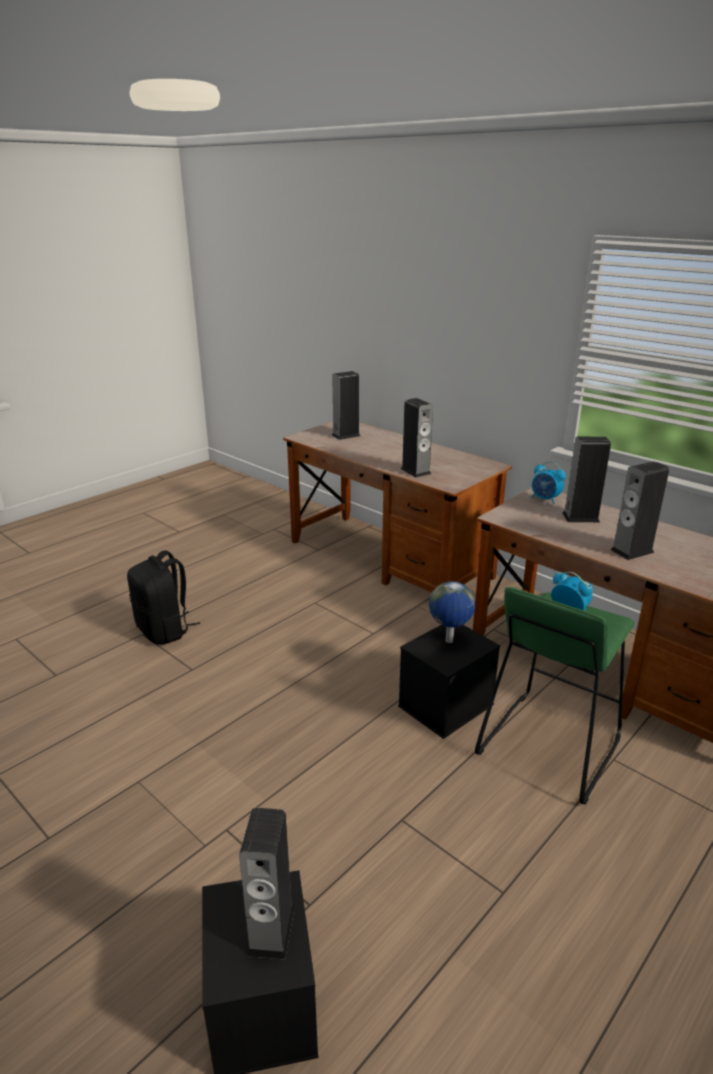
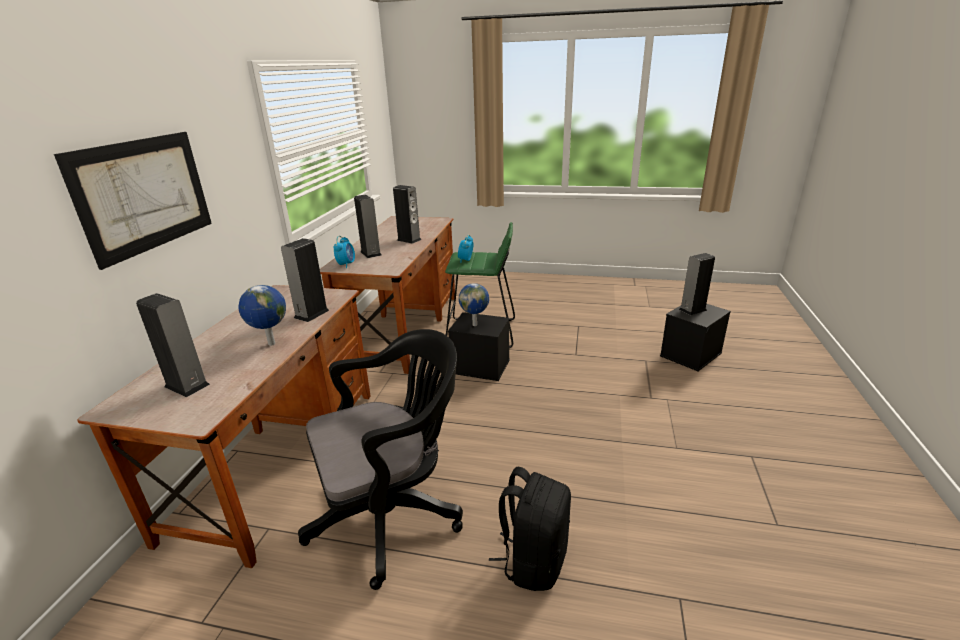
camera: 120 degrees left, 0 degrees up
(275, 591) = (393, 514): none -> black office chair
(374, 455) = (271, 344): none -> globe
(428, 323) = (145, 195): none -> picture

